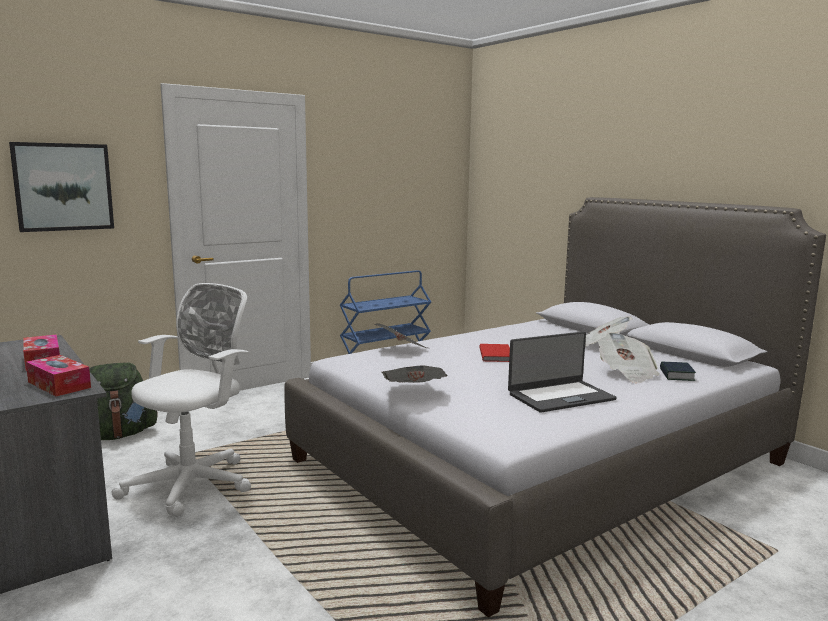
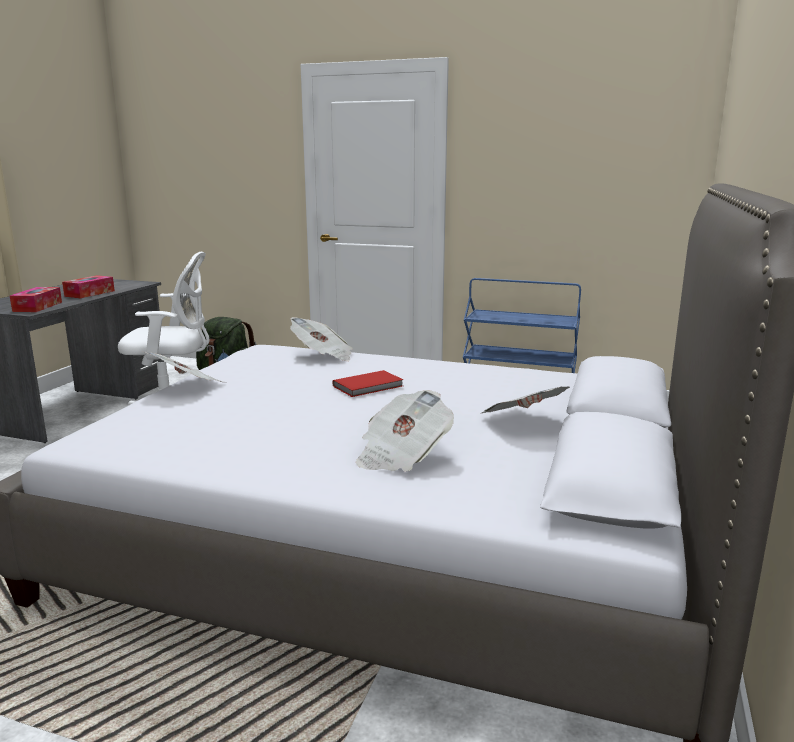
camera: 55 degrees right, 5 degrees up
(63, 187) = (227, 165): picture -> none
(560, 396) = (245, 439): laptop -> none
(676, 375) = (444, 486): book -> none

